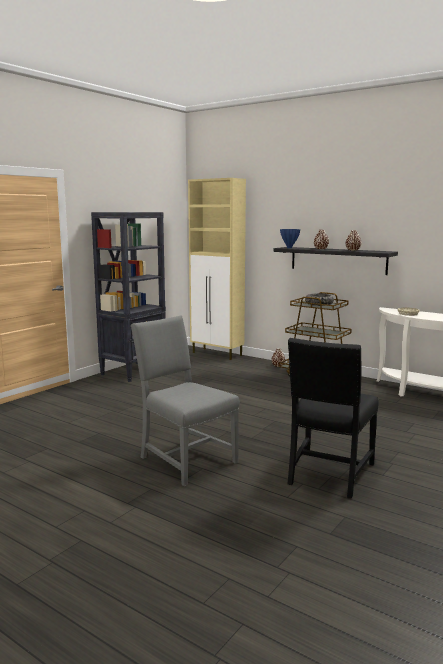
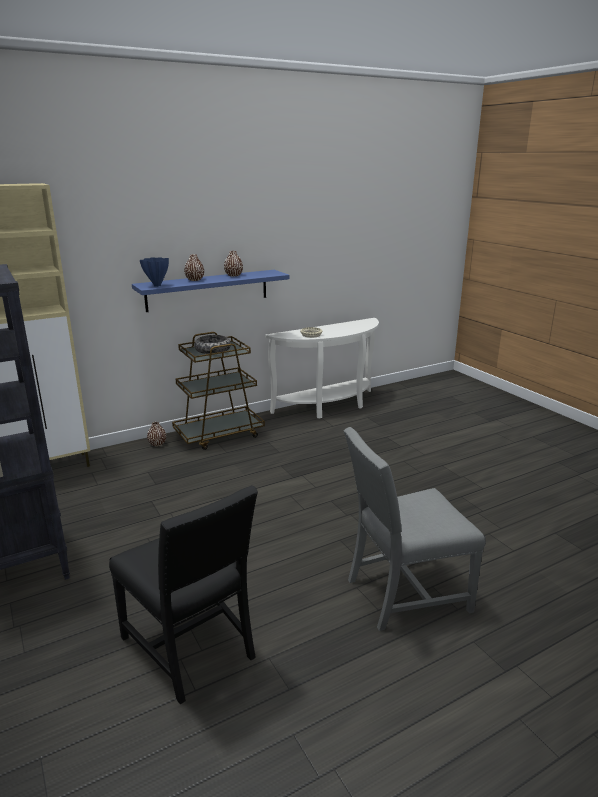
camera: 65 degrees left, 10 degrees up
(328, 474) = (474, 513): black chair -> black chair (192, 648)
(338, 260) = (207, 290): black shelf -> blue shelf

